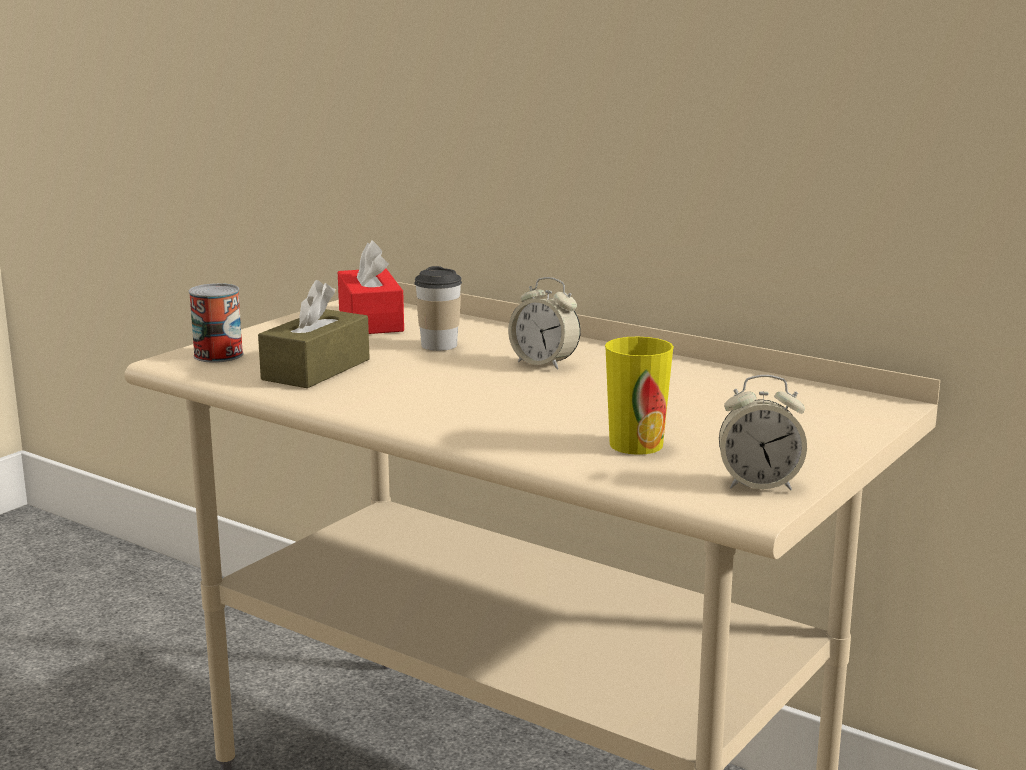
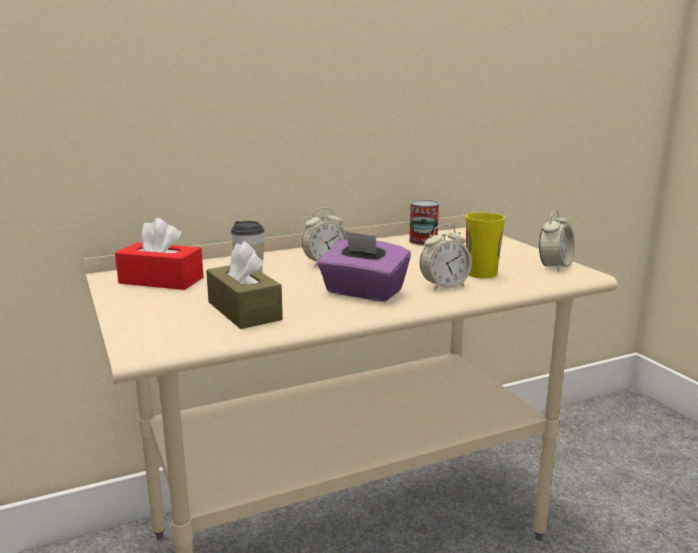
camera: 60 degrees left, 0 degrees up
(218, 355) = (154, 332): can -> can (423, 241)
(451, 401) = (363, 292): none -> purple tissue box
(540, 434) = (444, 286): none -> alarm clock

